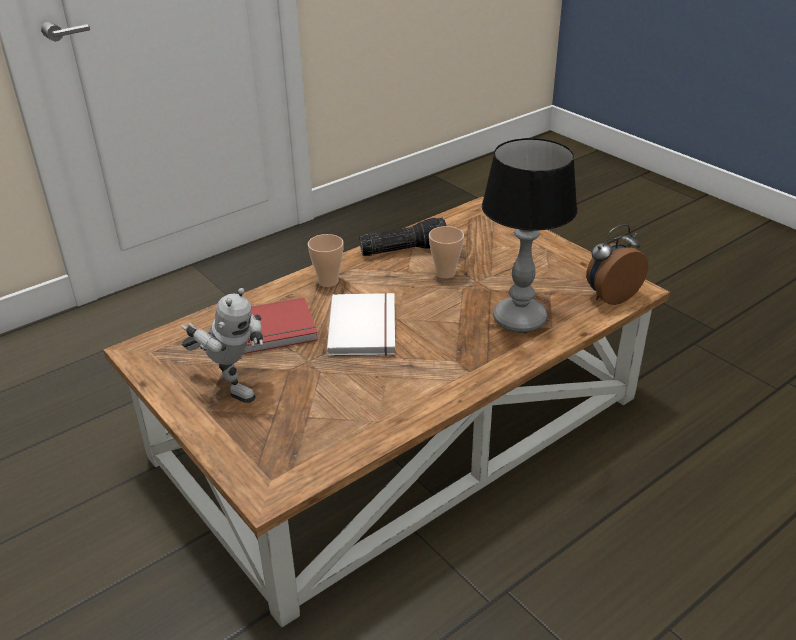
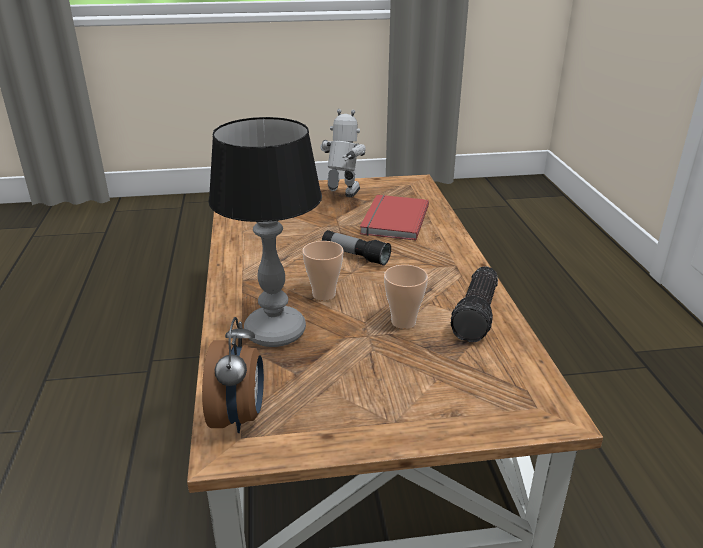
camera: 120 degrees right, 5 degrees down
(231, 386) = (342, 199): toy robot -> toy robot turned 135 degrees clockwise
(328, 281) = (446, 258): cup -> cup (324, 294)
(365, 327) = (355, 256): white book -> flashlight

